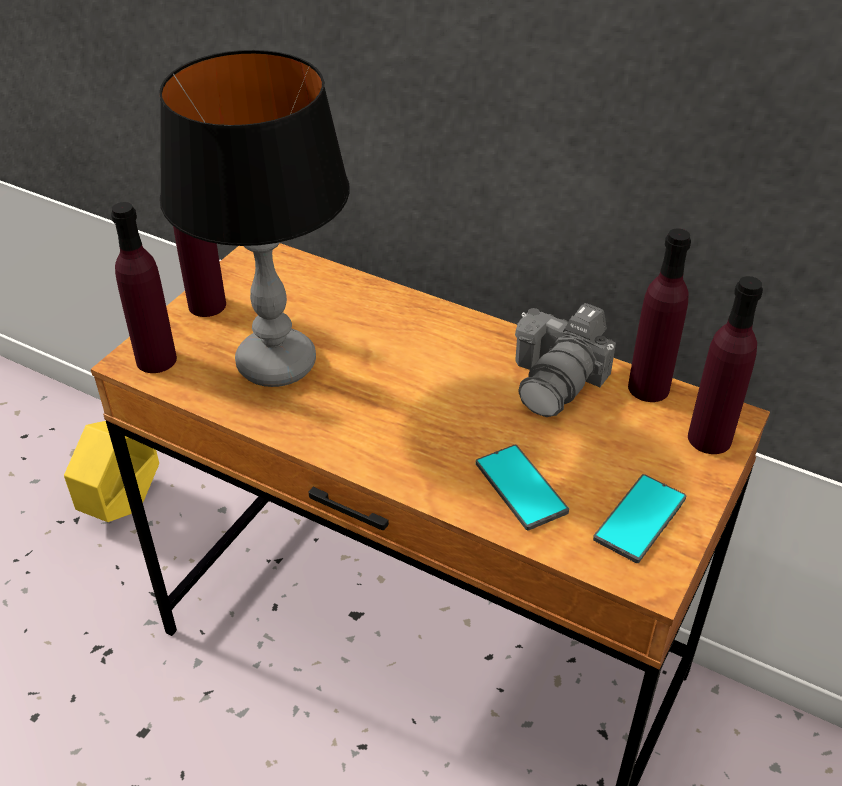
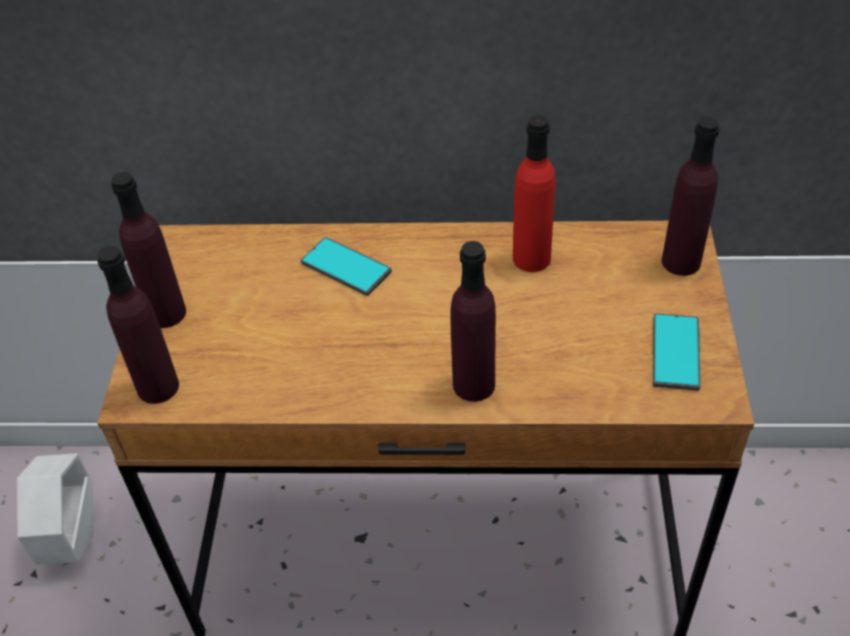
camera: 25 degrees left, 5 degrees up
(123, 504) = (73, 537): yellow planter -> white planter
(275, 364) = (276, 344): table lamp -> none
(521, 487) = (568, 366): phone -> phone (346, 267)
(559, 379) = (531, 258): camera -> red bottle
(648, 388) = (606, 237): purple bottle -> purple bottle (473, 384)

